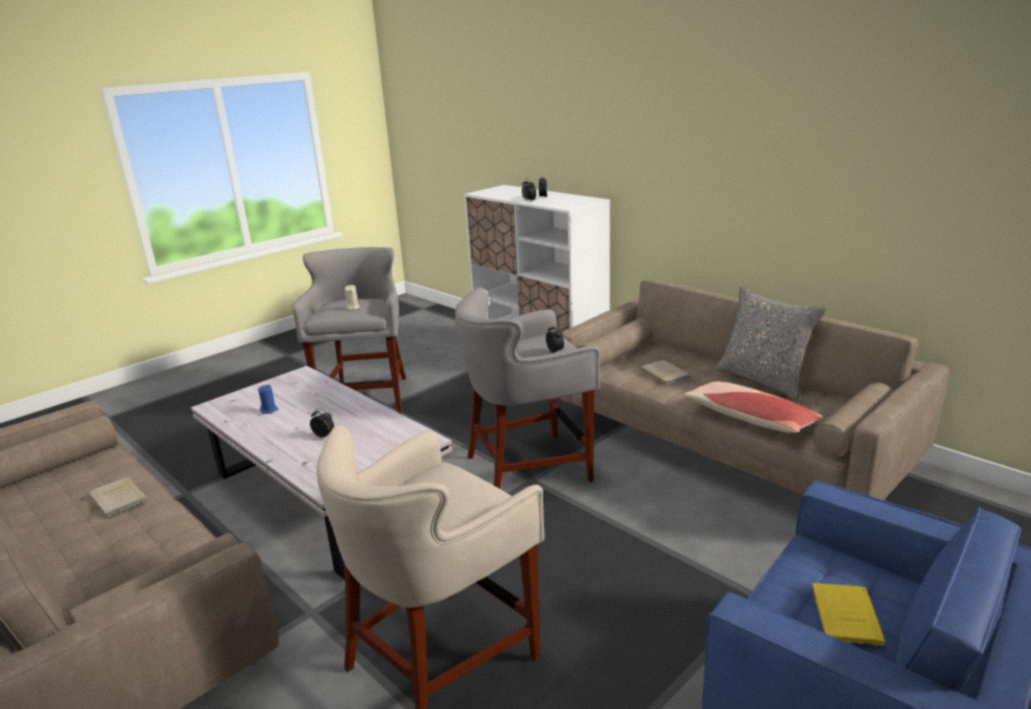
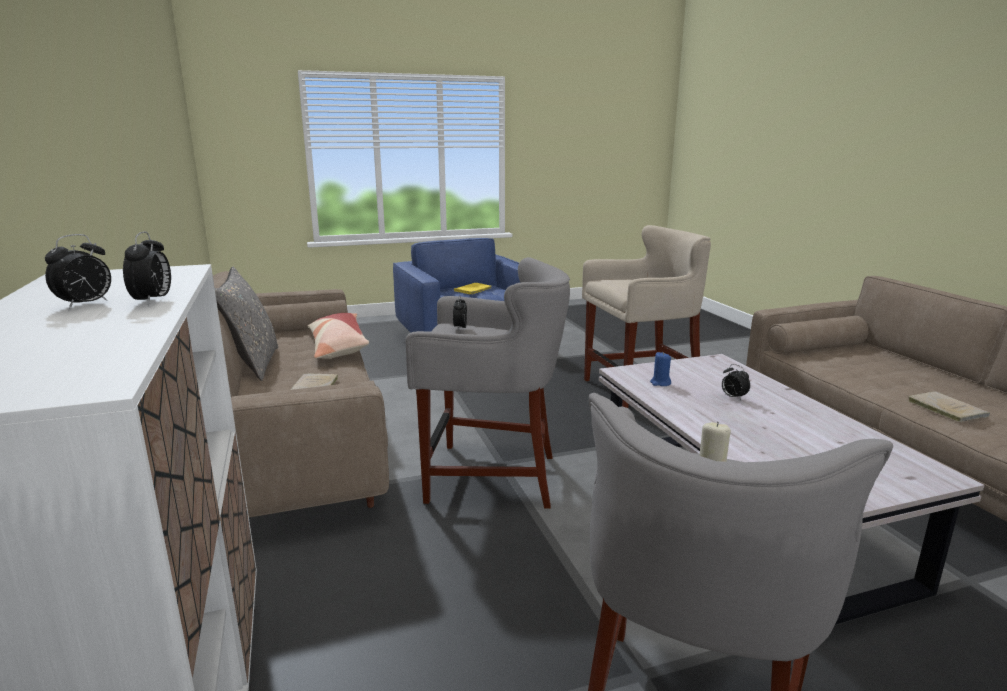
camera: 155 degrees left, 5 degrees down
(269, 410) = (827, 444): blue candle -> blue candle (660, 383)

